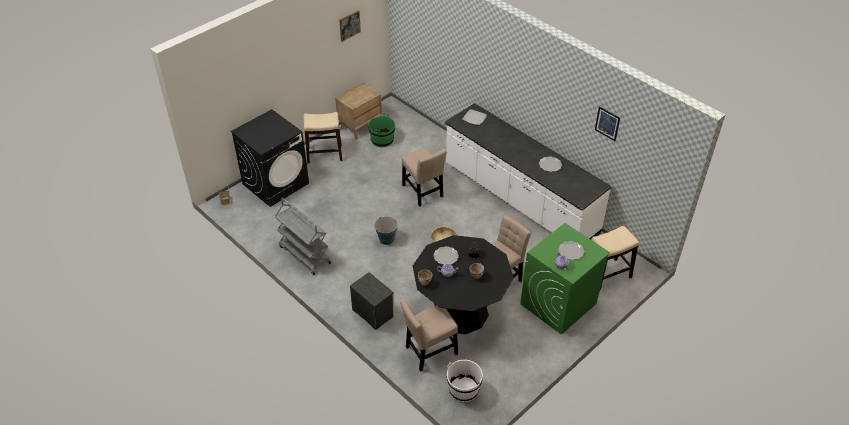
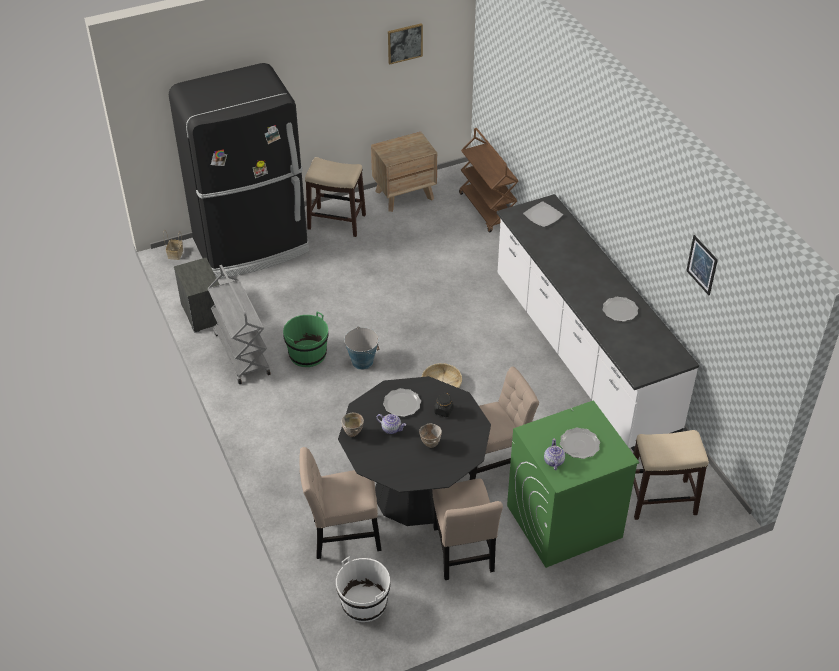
camera: 20 degrees right, 0 degrees up
(276, 183) = (252, 246): black washing machine -> black fridge
(372, 312) = (293, 458): nightstand -> nightstand (203, 312)
(382, 140) = (425, 221): green bucket -> green bucket (307, 354)
(418, 124) = (487, 209): none -> brown cart
(423, 192) = (446, 308): beige chair -> beige chair (463, 553)

